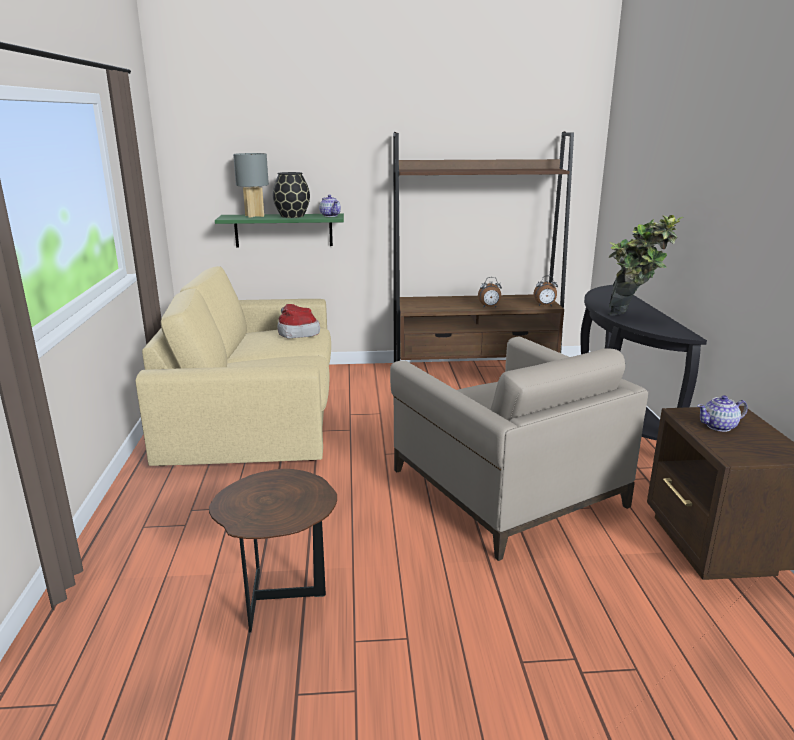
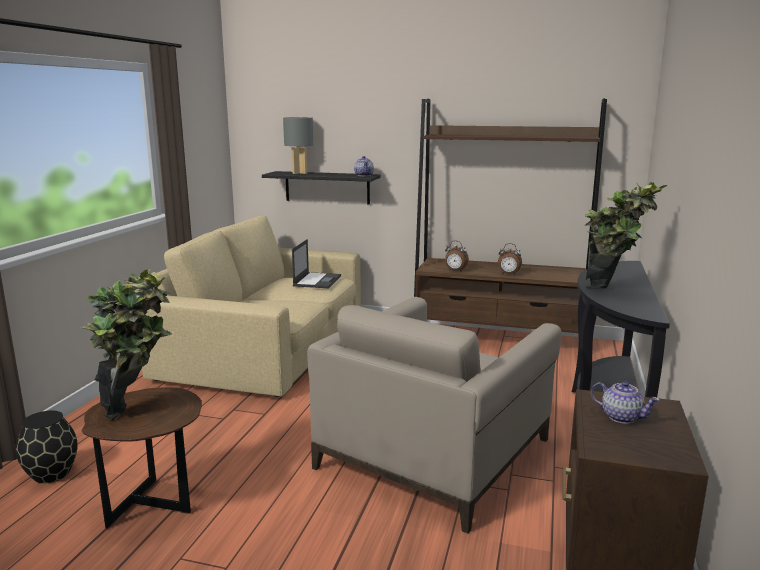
camera: 20 degrees right, 5 degrees down
(262, 497) = (137, 407): none -> potted plant
(283, 230) = (327, 187): green shelf -> black shelf
(292, 216) = (331, 174): black vase -> black vase (52, 473)
(296, 332) = (317, 280): hat -> laptop
(505, 487) = (435, 452): beige armchair -> beige armchair turned 45 degrees clockwise
(545, 305) = (569, 278): alarm clock -> alarm clock (455, 271)
(719, 426) = (621, 417): teapot -> teapot turned 150 degrees counterclockwise

